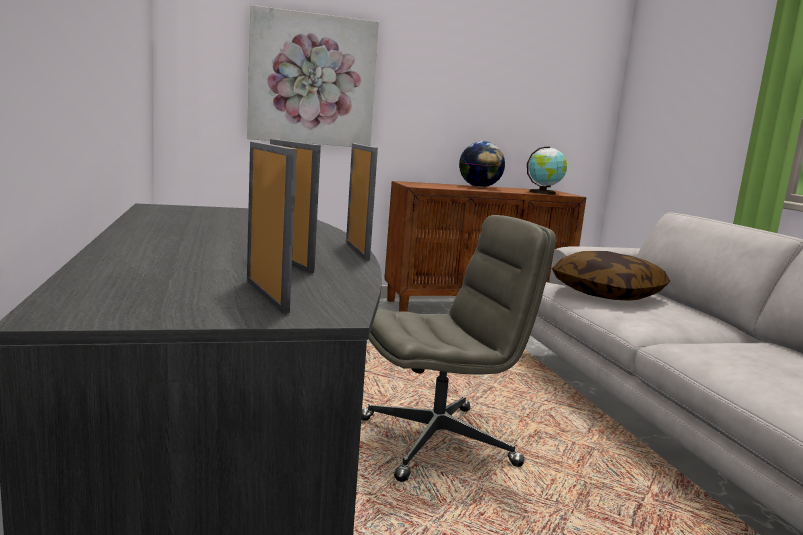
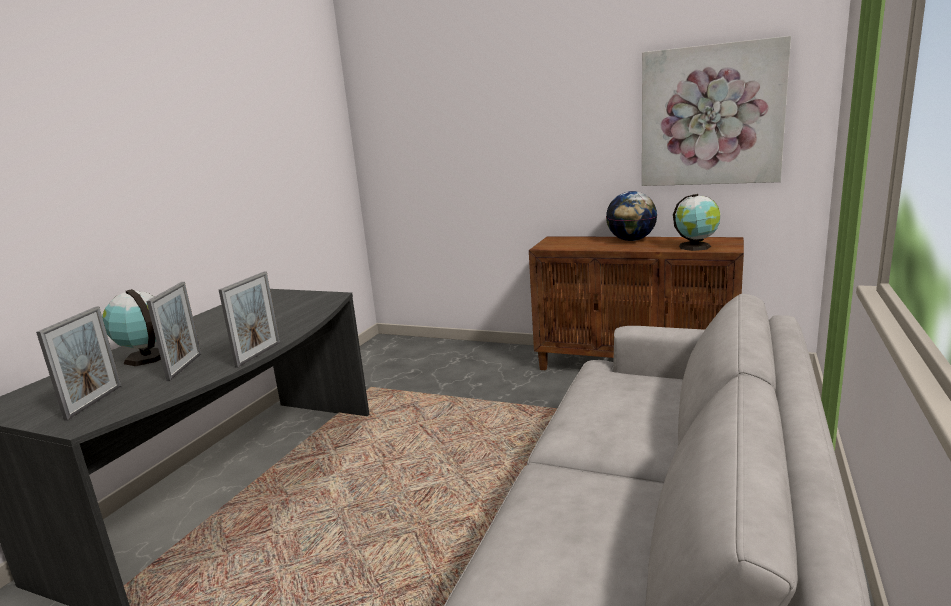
camera: 40 degrees right, 5 degrees up
(183, 256) = (145, 357): none -> globe
(312, 80) = (466, 150): picture -> picture (711, 116)
(438, 441) = (381, 504): grey office chair -> none
(607, 293) = (619, 389): pillow -> none

